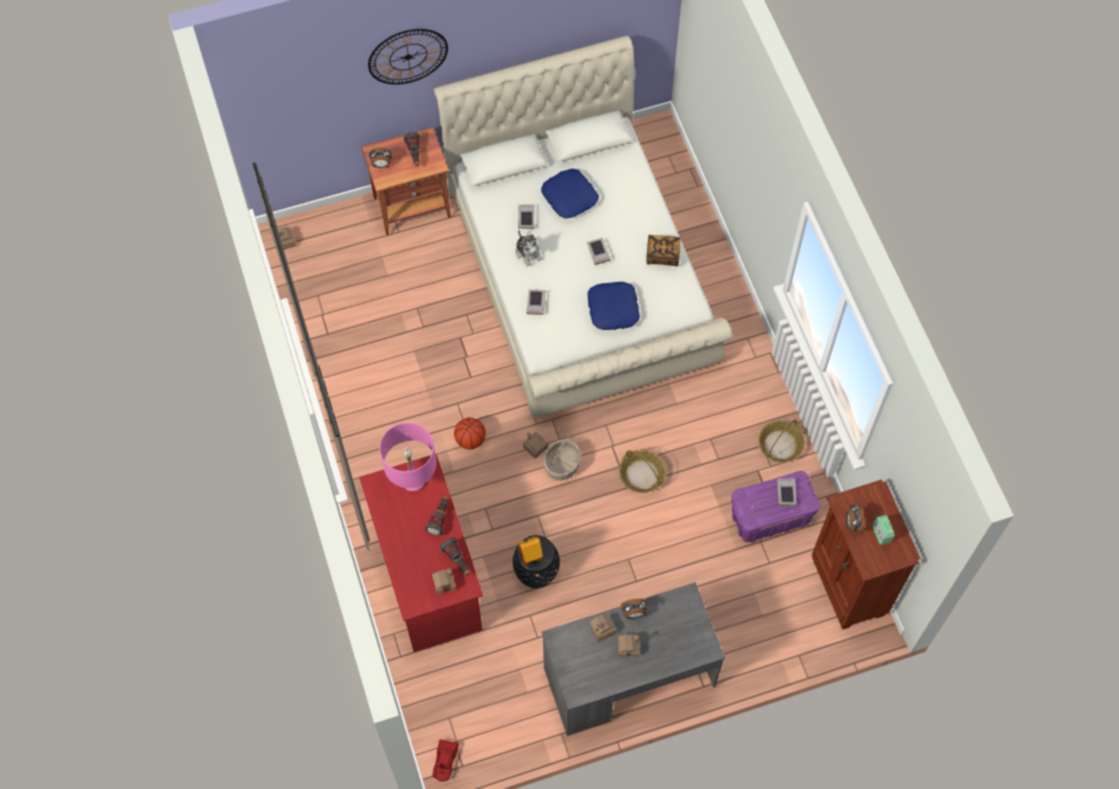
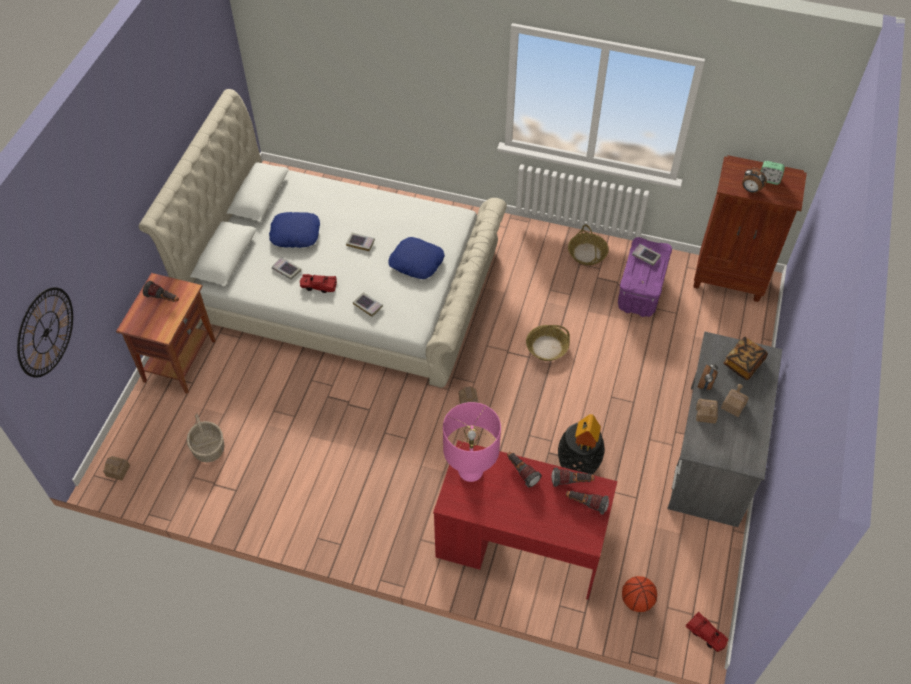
camera: 55 degrees left, 10 degrees down
(381, 165) = (149, 326): alarm clock -> none
(408, 56) = (109, 200): wall clock -> wall clock (45, 332)
(444, 583) = (586, 504): toy house -> flashlight
(470, 439) = (425, 442): basketball -> basketball (636, 600)
(528, 252) = (318, 285): plush toy -> red toy car
(562, 465) = (497, 393): basket -> basket (208, 448)
(663, 255) = (399, 208): book -> book (743, 363)

